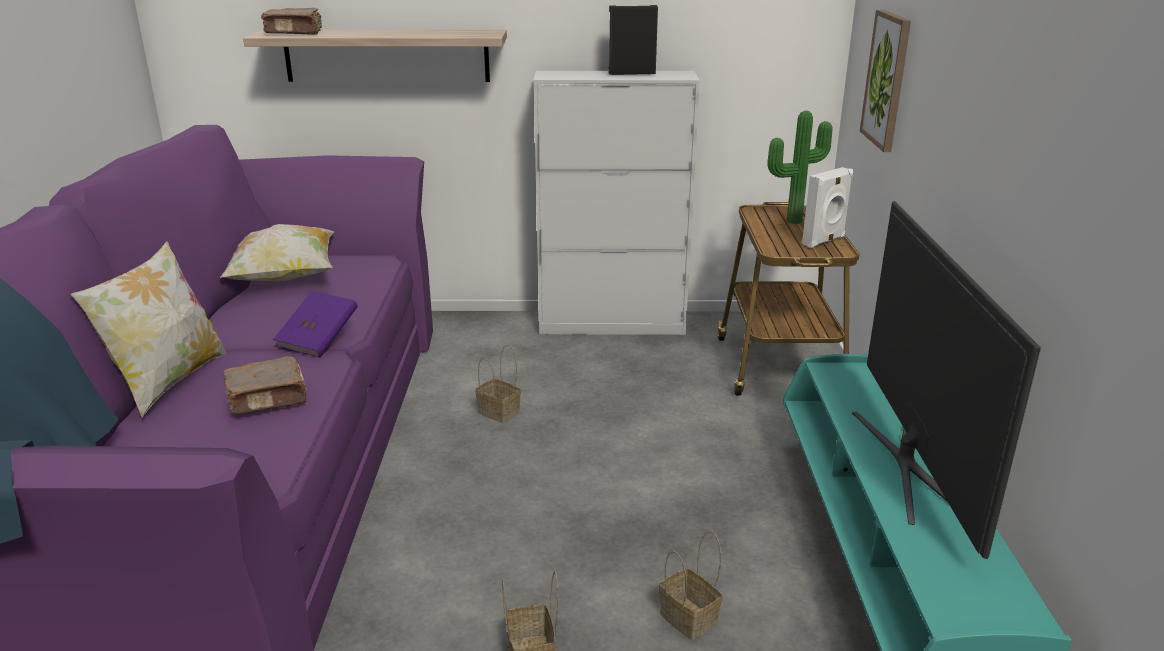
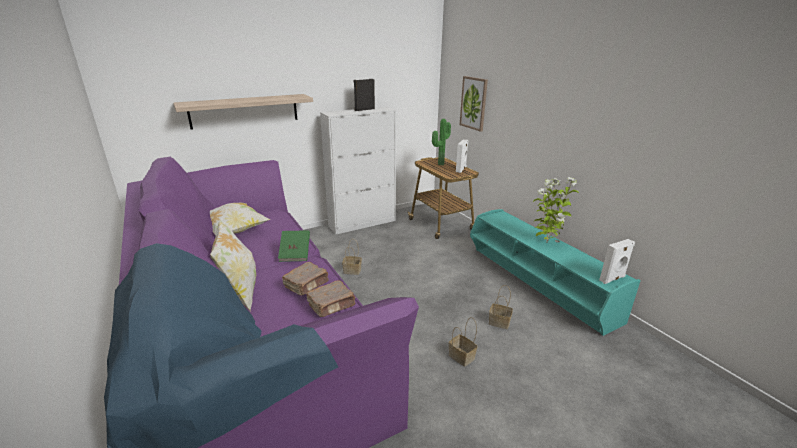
camera: 30 degrees left, 0 degrees up
(294, 33) = (199, 102): brown book -> brown book (332, 305)
(319, 340) = (295, 254): purple book -> green book
(911, 463) = (546, 242): television -> potted plant
(988, 609) = (612, 279): none -> white speaker

